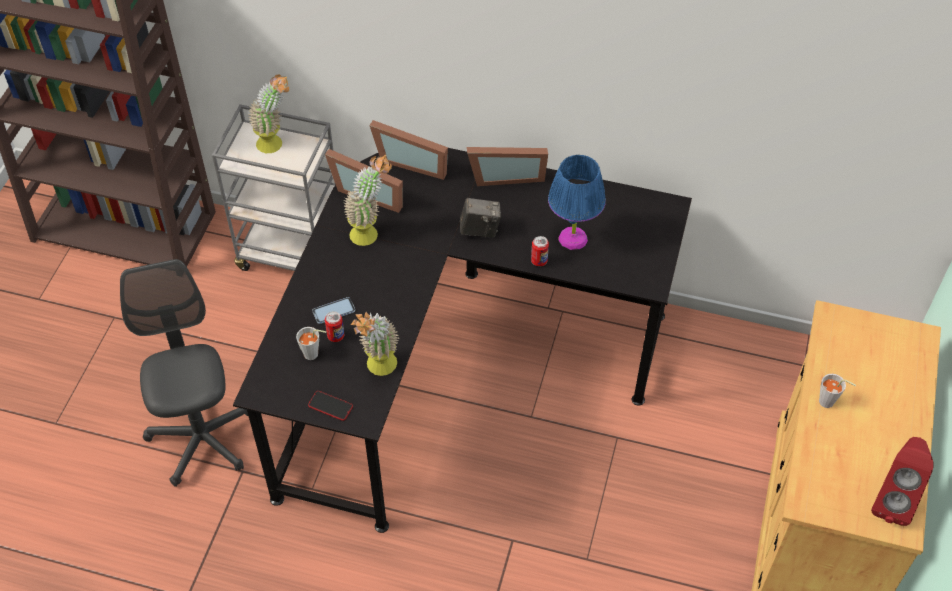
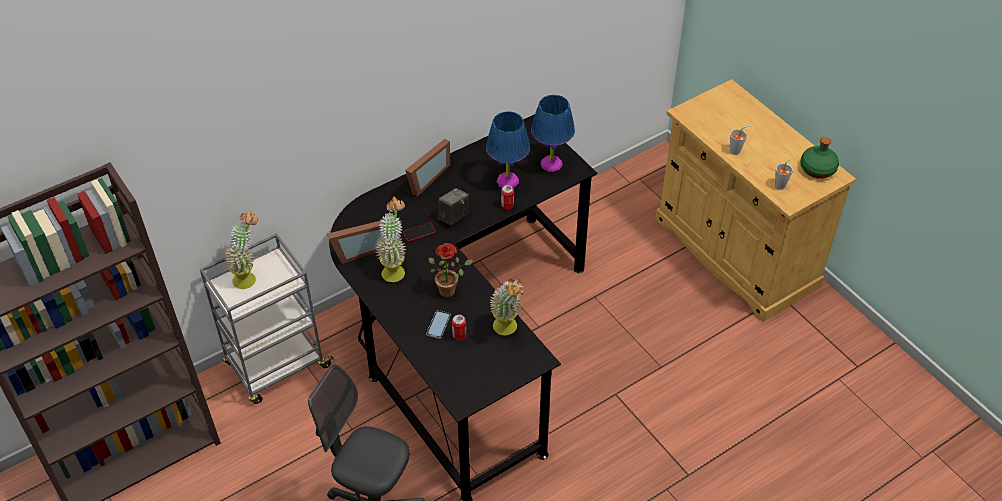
camera: 50 degrees left, 5 degrees down
(314, 355) = (462, 355): grey cup -> grey cup (782, 184)
(330, 406) = (511, 371): phone -> phone (419, 232)
(385, 291) = (450, 290): none -> potted plant
(413, 162) = (361, 213): picture frame -> none
(635, 257) = (551, 164): none -> blue table lamp
(892, 500) = (817, 169): red speaker -> green bottle

